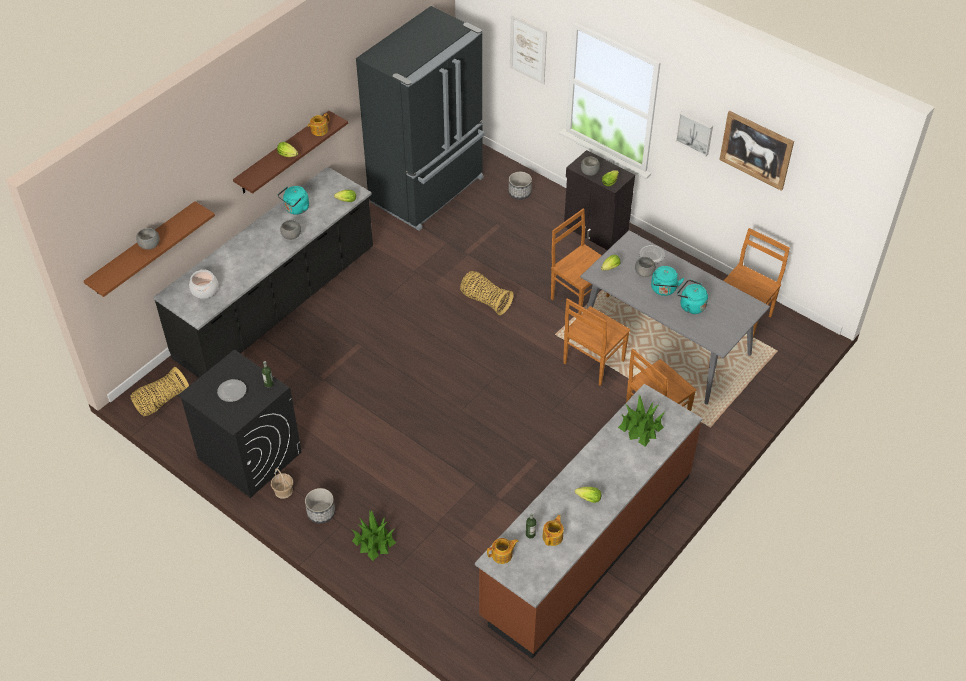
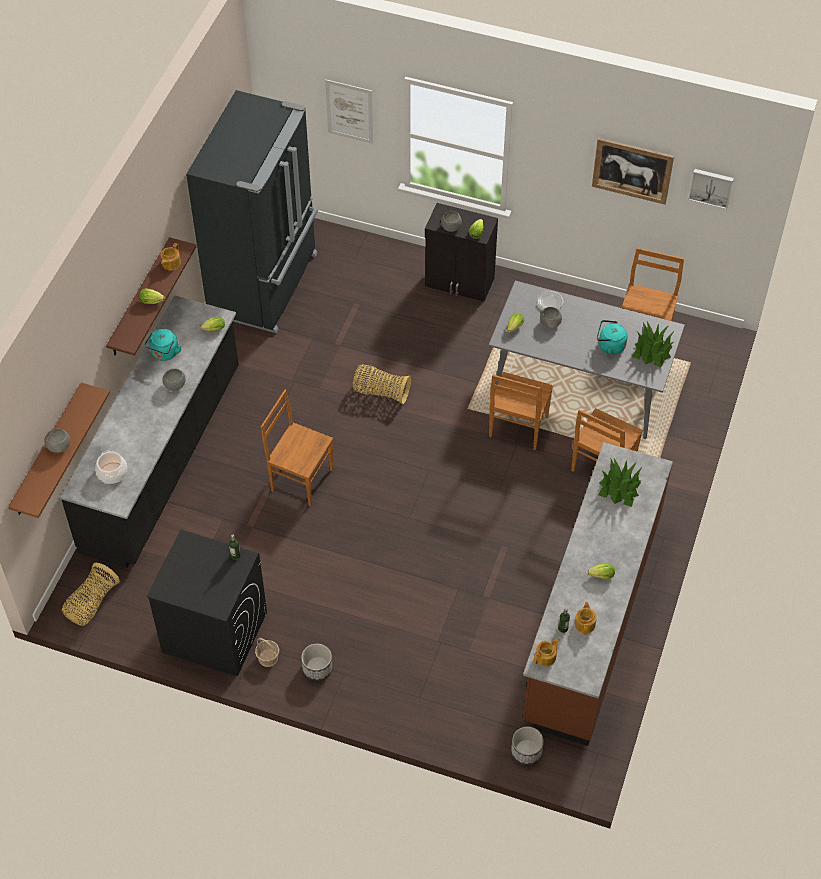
camera: 20 degrees left, 5 degrees up
(231, 391) = (201, 575): plate -> none
(374, 541) = (384, 680): potted plant -> potted plant (652, 351)
(519, 193) = (363, 261): planter -> planter (526, 752)
(578, 297) = (473, 360): brown chair -> brown chair (300, 479)
(664, 290) = (577, 336): turquoise kettle -> none
(695, 132) = (560, 164): picture -> picture (711, 187)

